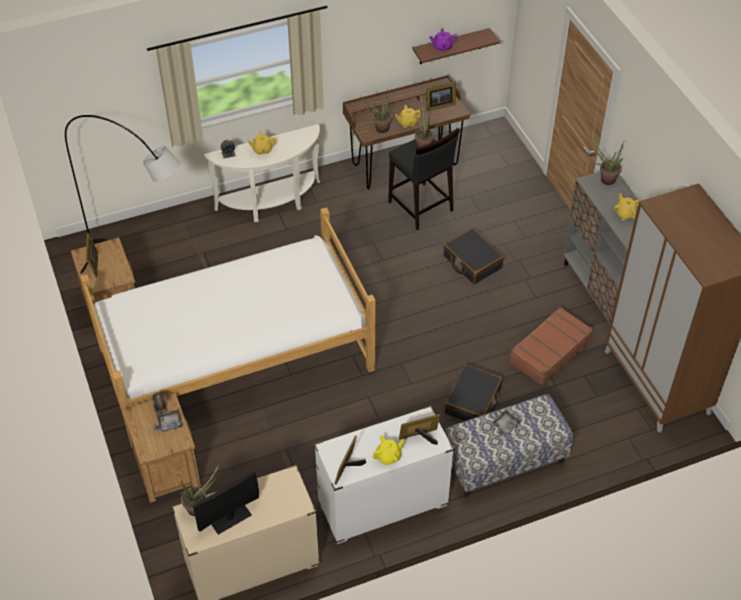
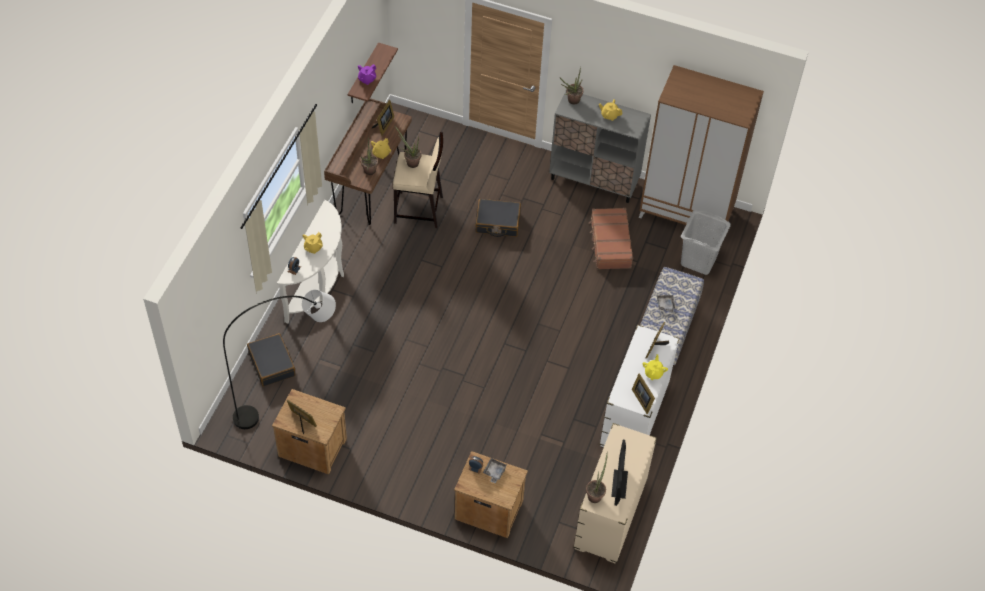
camera: 50 degrees left, 5 degrees up
(235, 358) = (437, 408): bed -> none
(420, 207) = (419, 210): black stool -> beige stool
(473, 401) = (606, 310): black suitcase -> black suitcase (272, 364)
(617, 430) = (699, 260): none -> grey laundry basket

